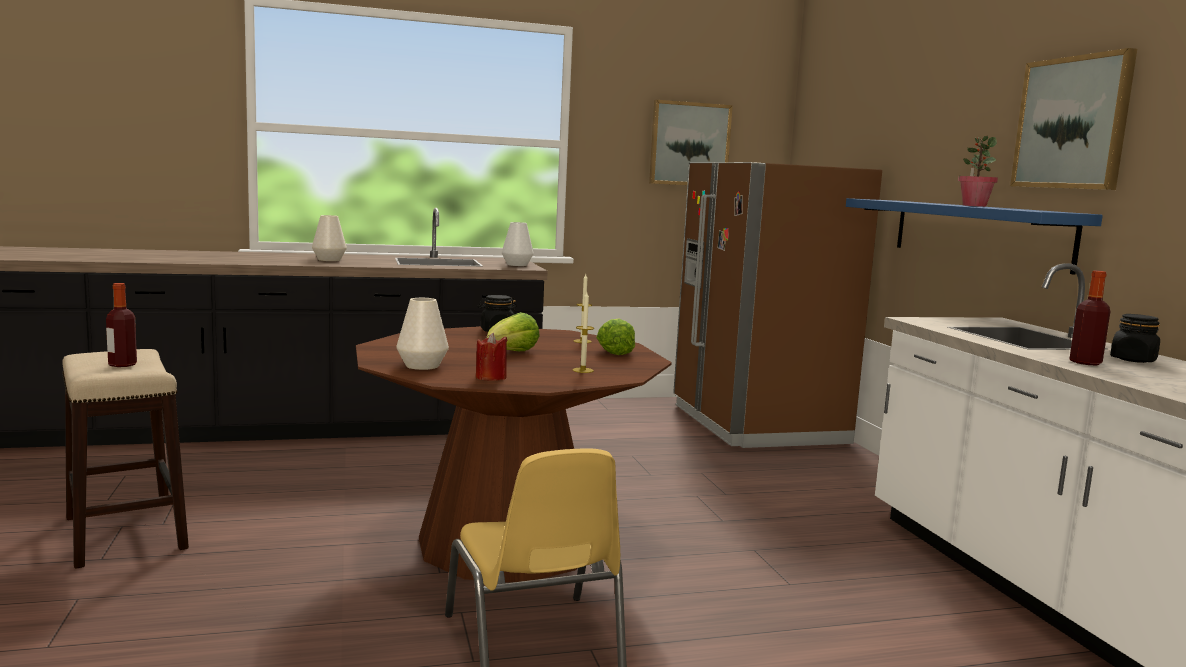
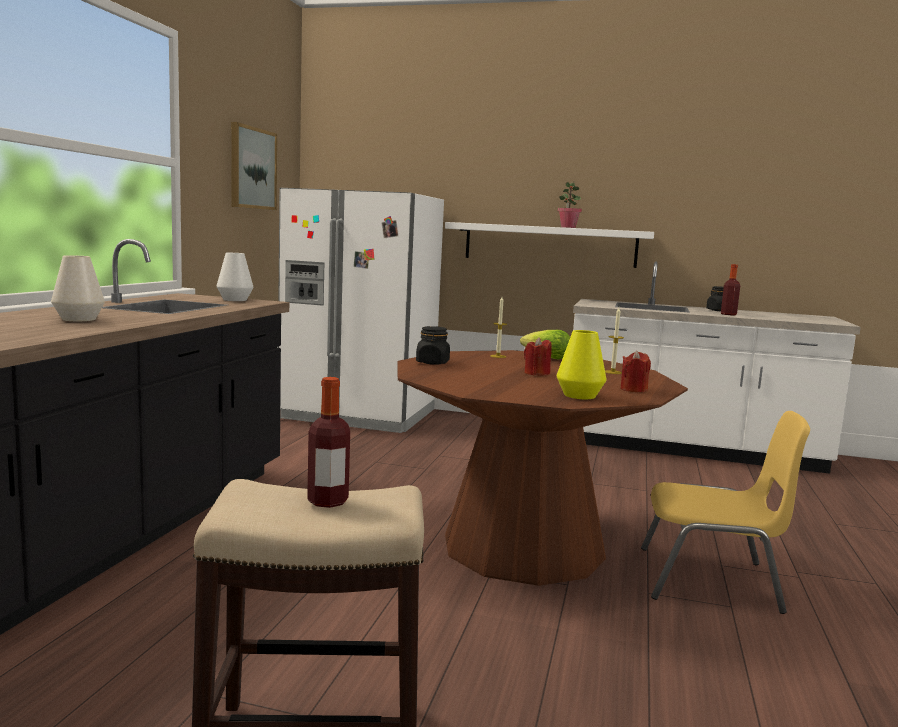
camera: 60 degrees left, 0 degrees up
(422, 366) = (579, 395): white vase -> yellow vase
(511, 353) = (536, 373): lettuce -> red candle
(757, 424) = (359, 415): brown fridge -> white fridge
(977, 232) = (550, 245): blue shelf -> white shelf
(1072, 123) = (625, 177): picture -> none

